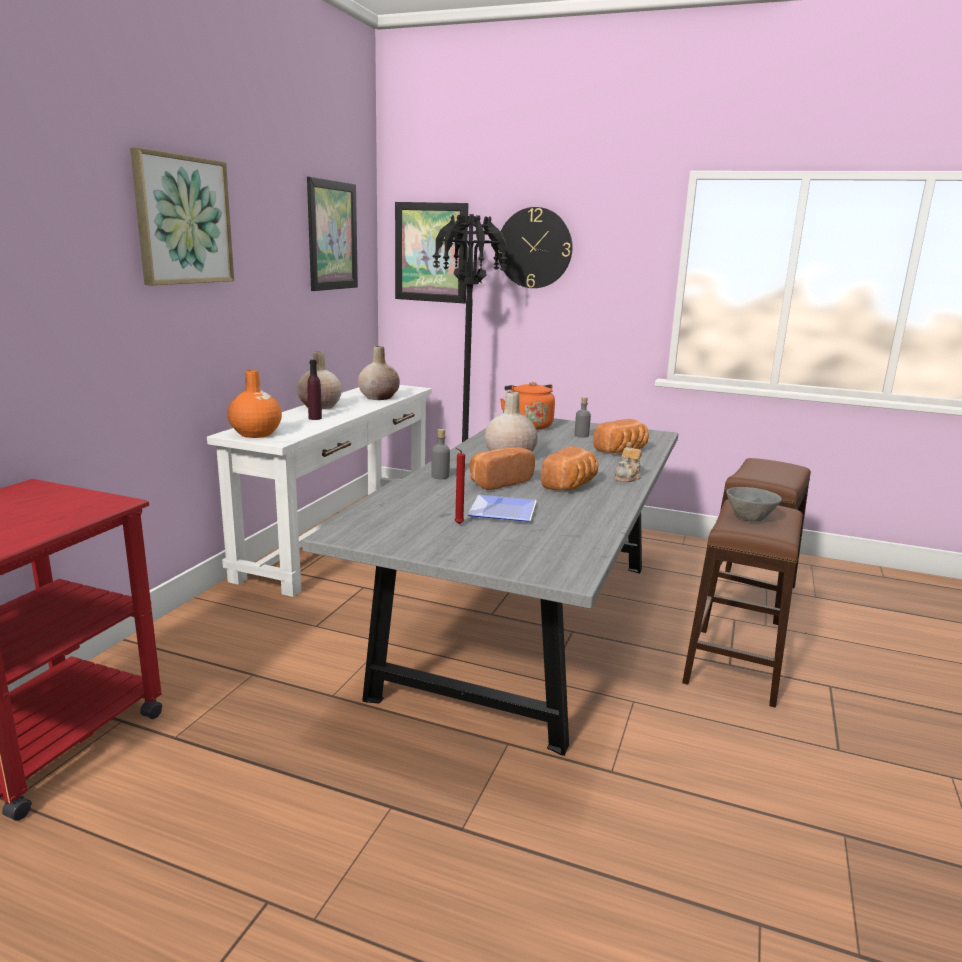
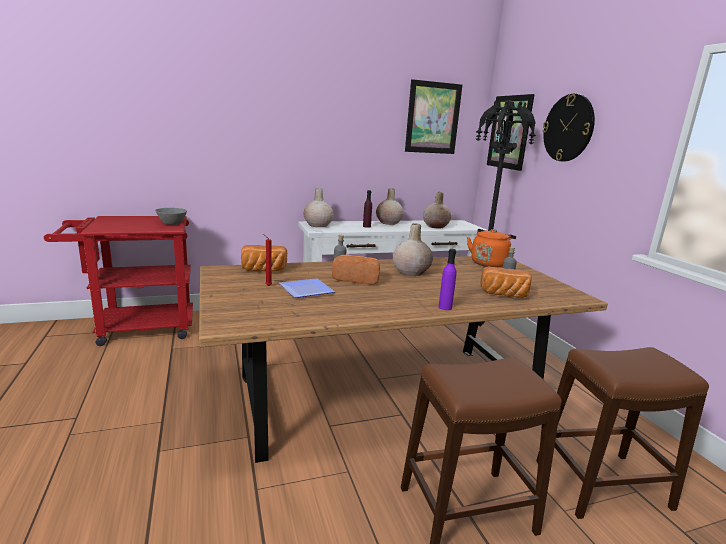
camera: 50 degrees right, 0 degrees up
(183, 220) = (299, 102): picture -> none
(256, 434) = (318, 225): orange vase -> beige vase
(528, 623) = (387, 394): grey dining table -> brown dining table
(571, 485) = (390, 296): bread -> bread (263, 270)
(627, 477) = (445, 307): teapot -> purple bottle
(751, 518) = (484, 374): grey bowl -> grey bowl (172, 224)

